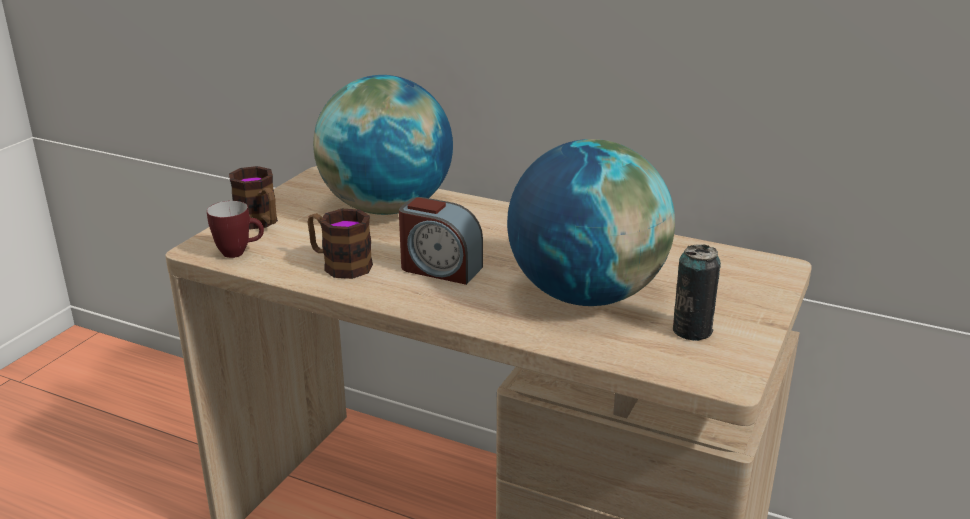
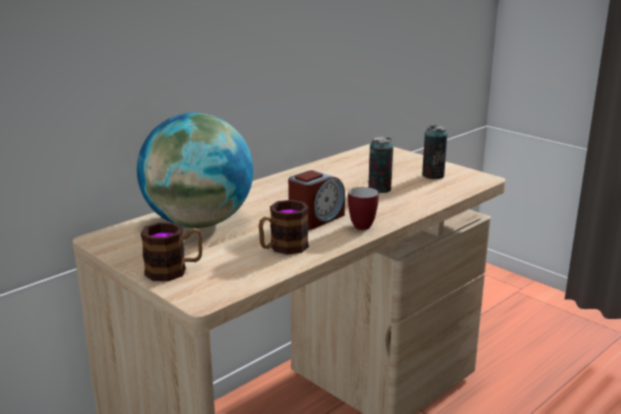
camera: 70 degrees left, 5 degrees down
(239, 252) = (226, 283): mug -> mug (362, 225)
(586, 295) = (379, 189): globe -> can

